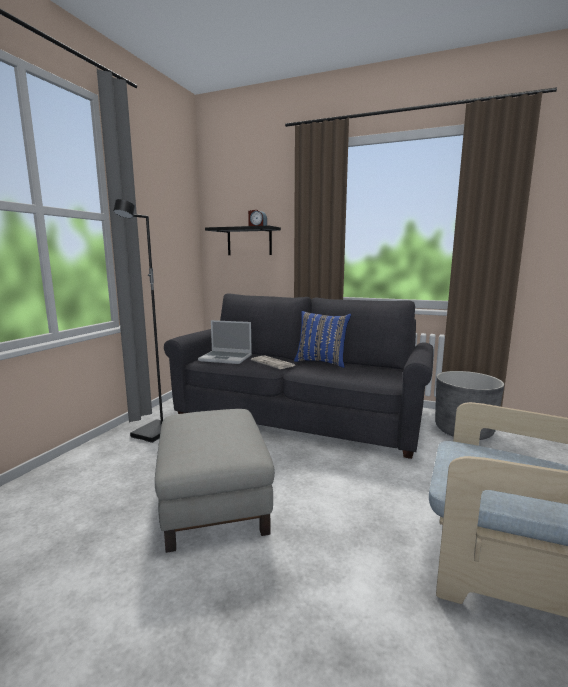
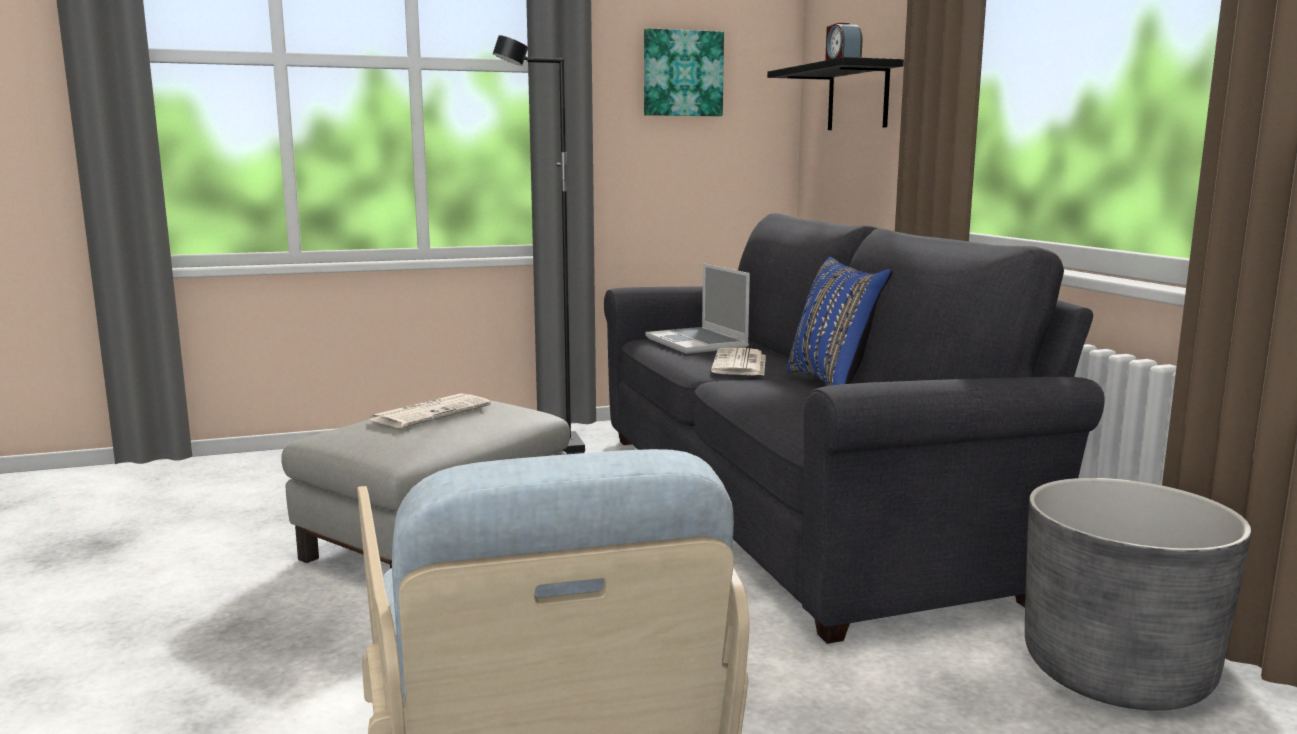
camera: 50 degrees right, 0 degrees up
(164, 225) = (682, 73): none -> picture
(206, 427) = (431, 412): none -> newspaper

